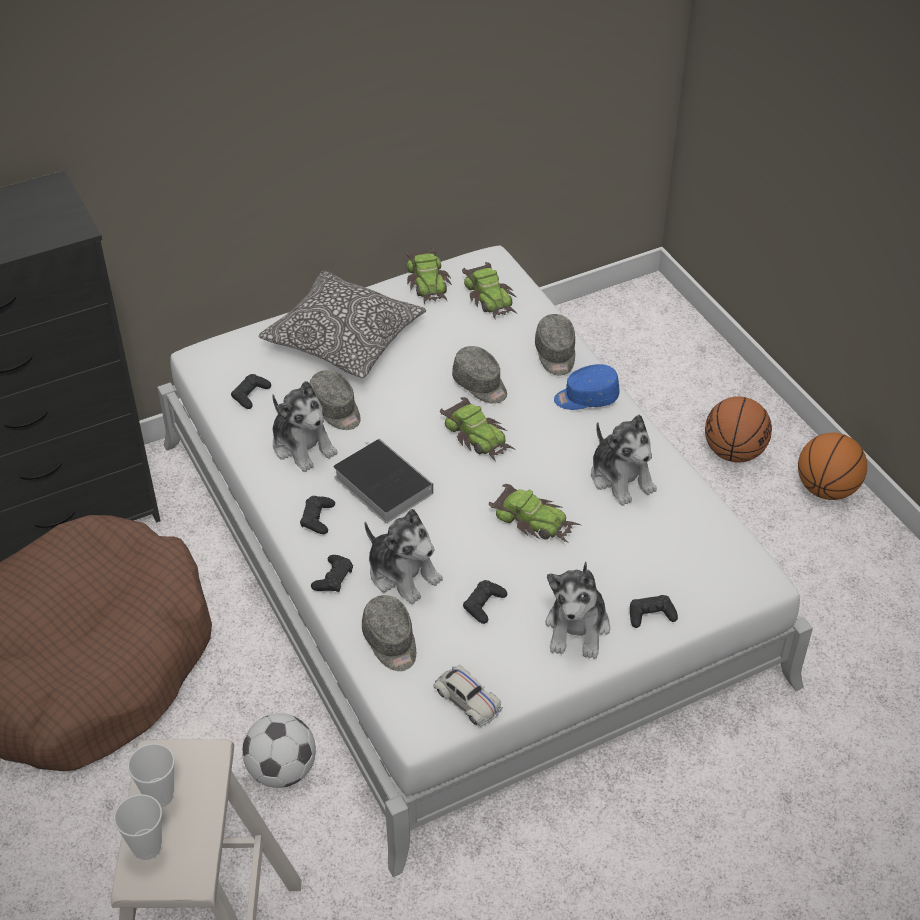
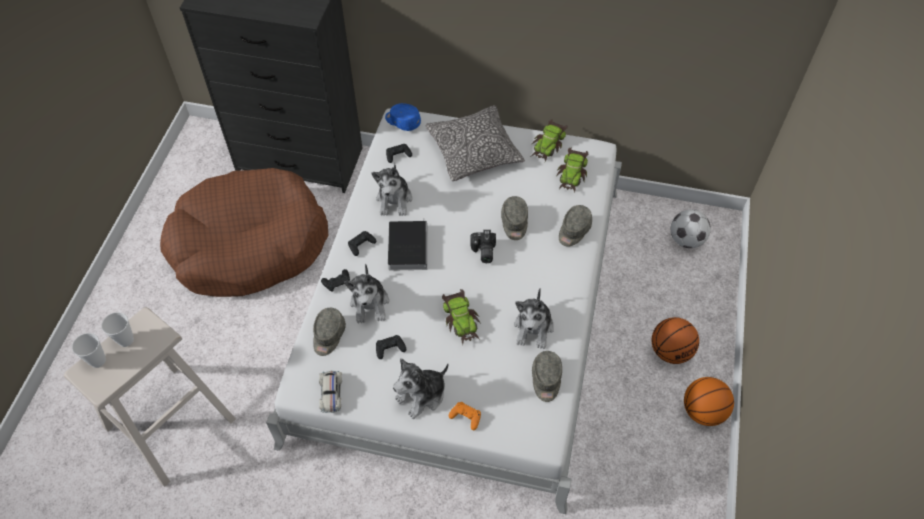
camera: 40 degrees right, 10 degrees up
(282, 770) = (278, 359): football -> football (686, 240)
(336, 410) = (429, 190): grey cap -> grey cap (546, 380)
(478, 435) = (483, 252): toy car -> camera
(586, 398) = (564, 267): blue cap -> blue cap (402, 121)
(651, 615) = (466, 417): black game controller -> orange game controller

